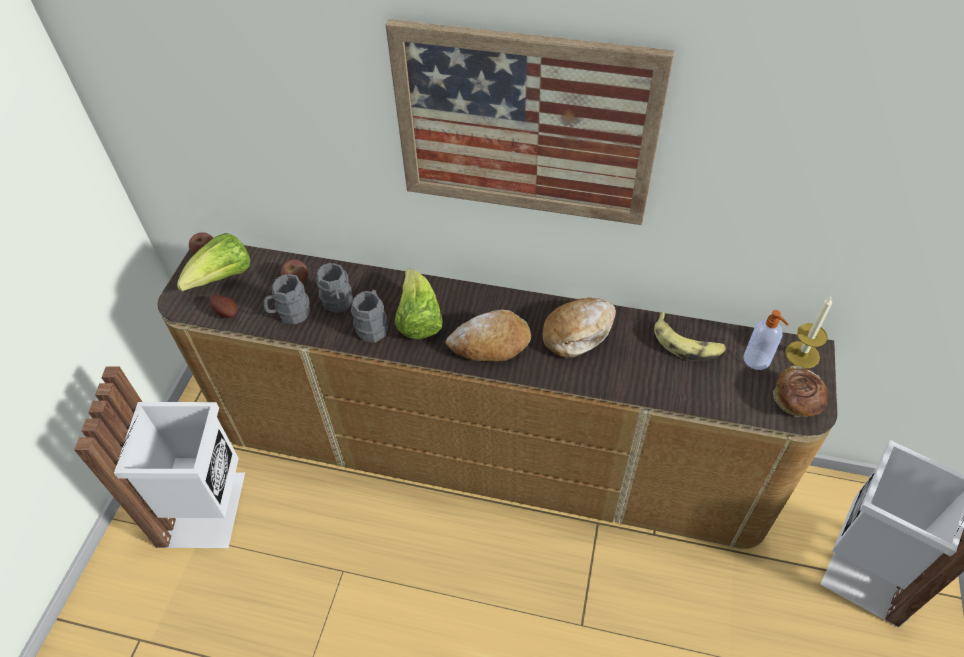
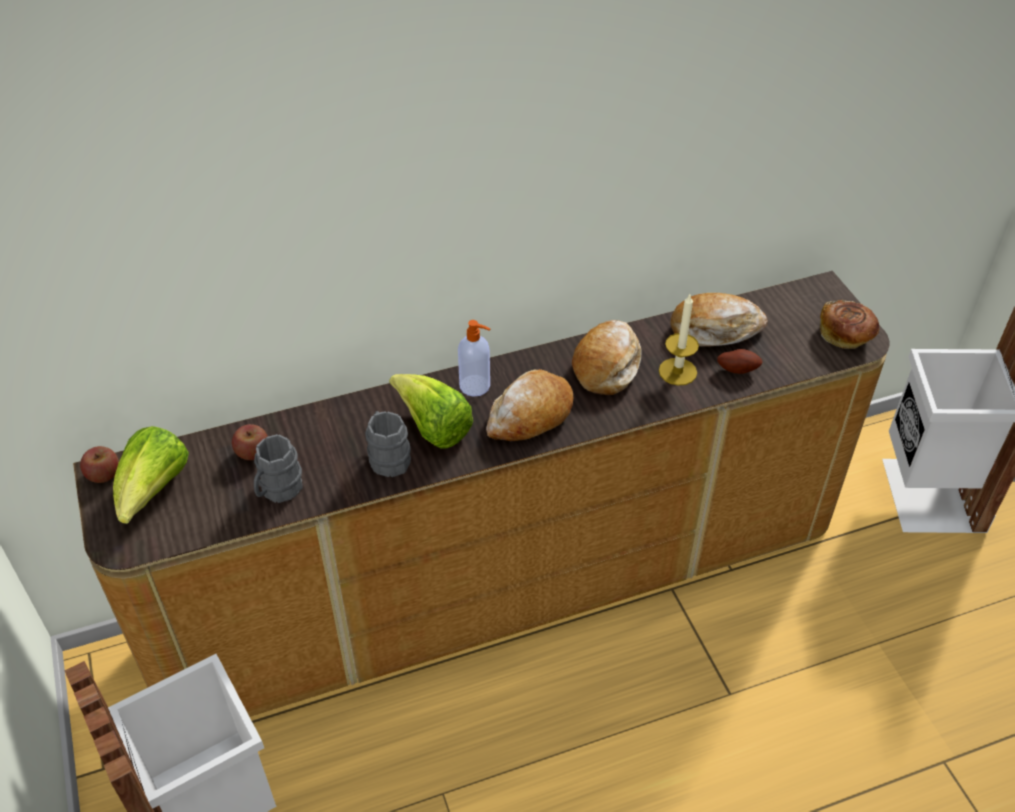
camera: 35 degrees left, 5 degrees down
(226, 312) = (194, 525): potato -> potato (737, 369)
(338, 304) = (327, 454): grey mug -> none
(525, 126) = (509, 146): picture -> none
(687, 343) = (715, 329): banana -> bread
(757, 360) = (786, 316): soap dispenser -> soap dispenser (476, 386)
(802, 354) = (817, 294): candle -> candle (677, 371)

